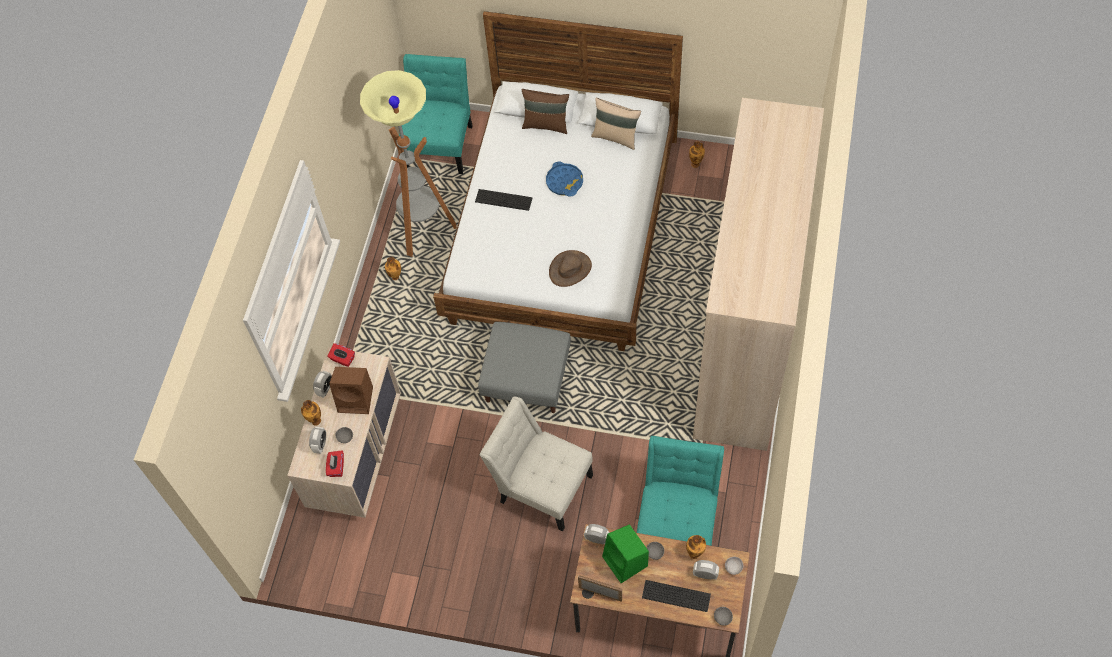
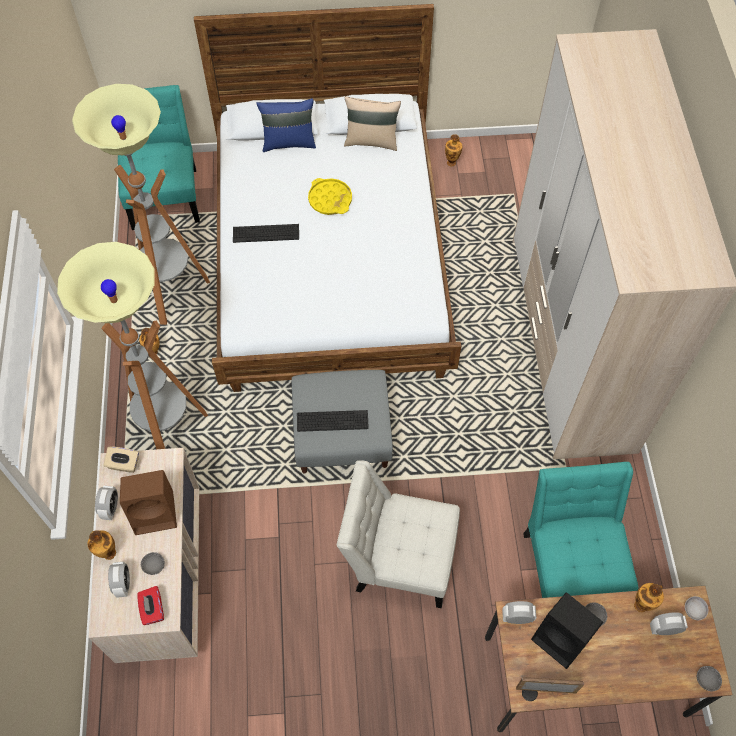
camera: 20 degrees left, 0 degrees up
(342, 359) = (124, 464): red tissue box -> beige tissue box
(391, 346) = (169, 433): none -> floor lamp
(546, 124) = (289, 142): brown pillow -> blue pillow
(564, 182) = (330, 199): blue tray -> yellow tray
(570, 269) = (368, 295): brown hat -> none
(626, 562) = (562, 638): green speaker -> black speaker
(676, 596) = (639, 666): keyboard -> keyboard (332, 421)

